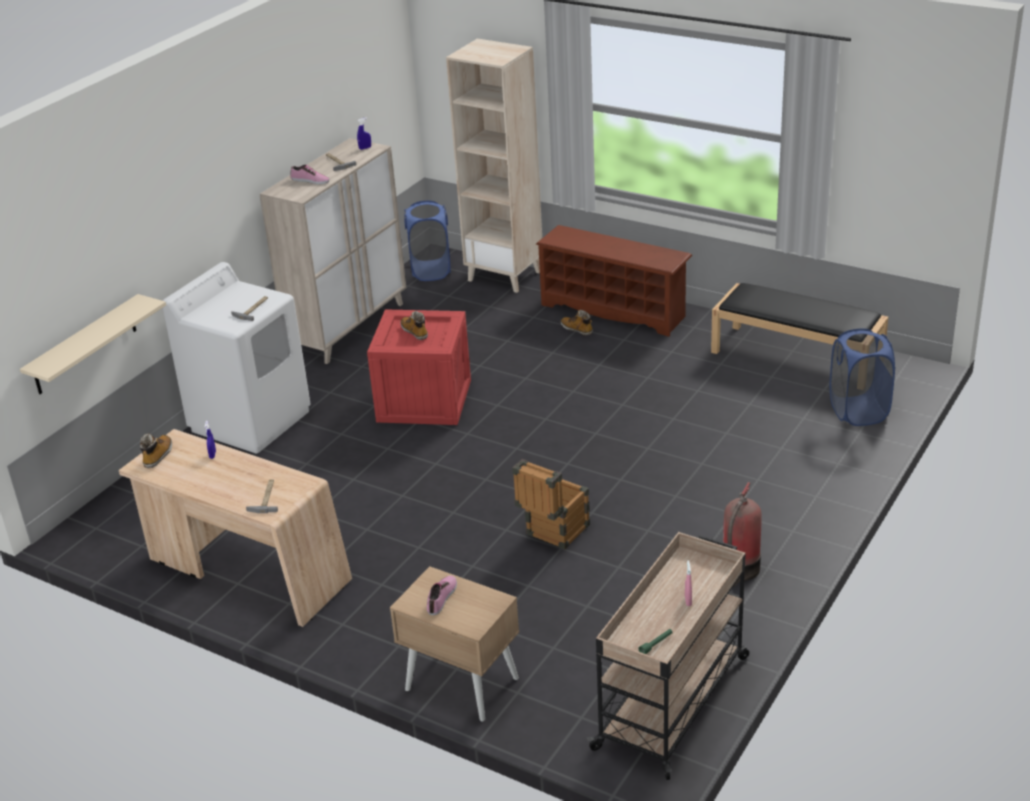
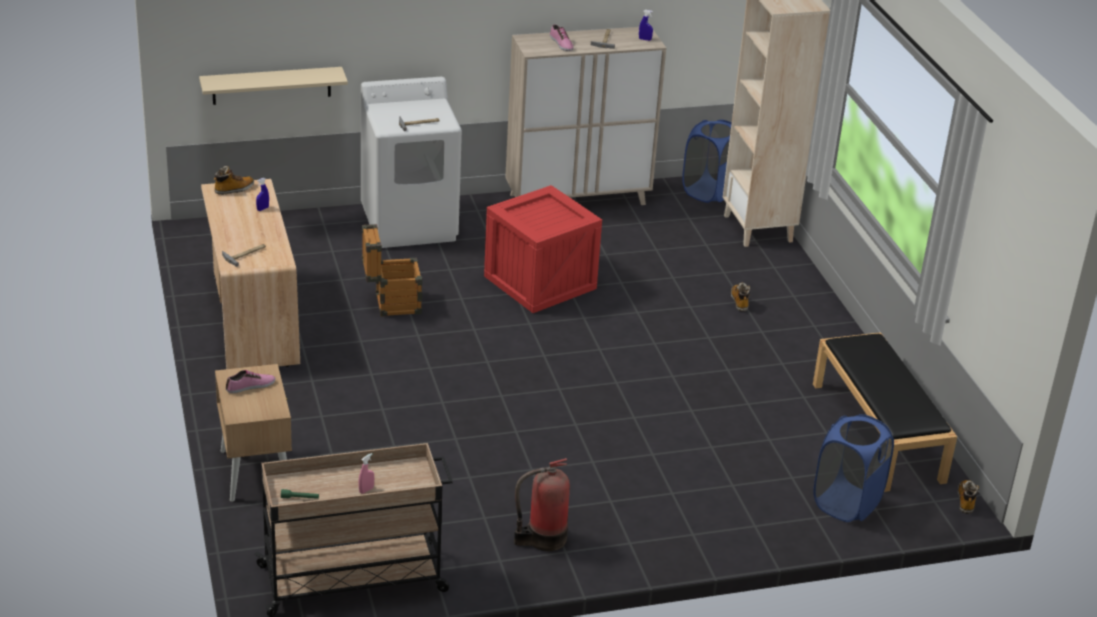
camera: 40 degrees right, 0 degrees up
(415, 332) = (545, 214): boot -> boot (966, 501)
(553, 534) = (466, 426): crate -> crate (391, 304)
(614, 310) = (795, 306): brown shoe rack -> none

